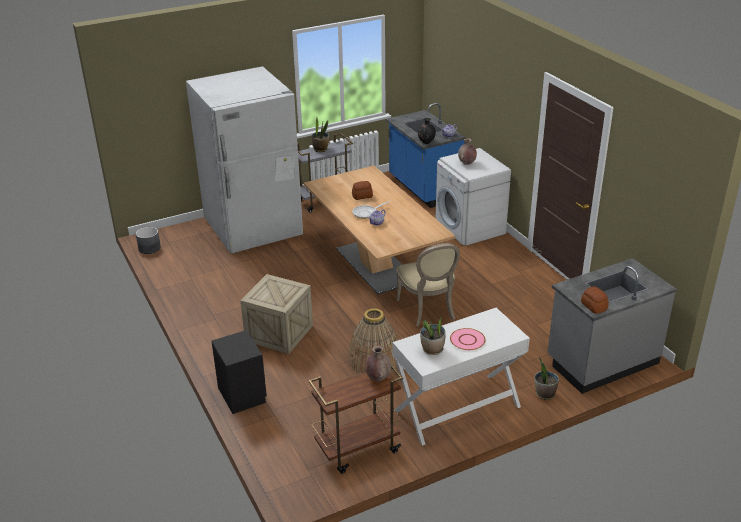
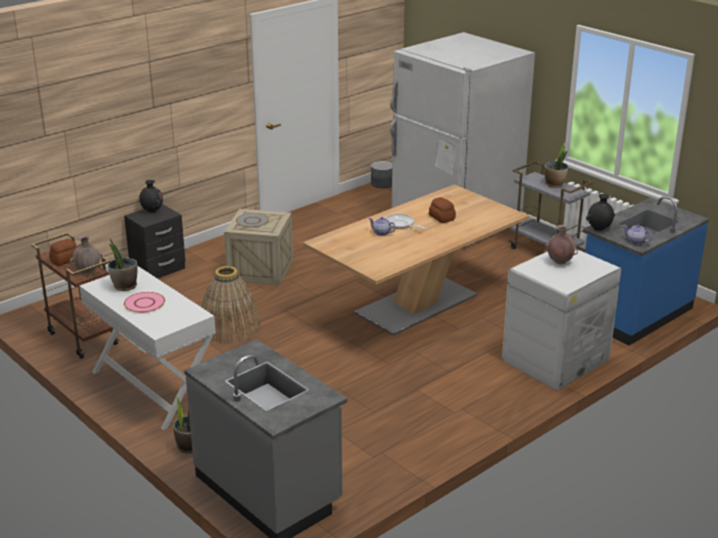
camera: 75 degrees right, 5 degrees down
(227, 347) = (152, 211): none -> black vase
(272, 295) = (252, 221): none -> grey plate
(428, 310) = (336, 350): beige chair -> none
(594, 306) = (212, 369): bread -> bread (65, 260)

